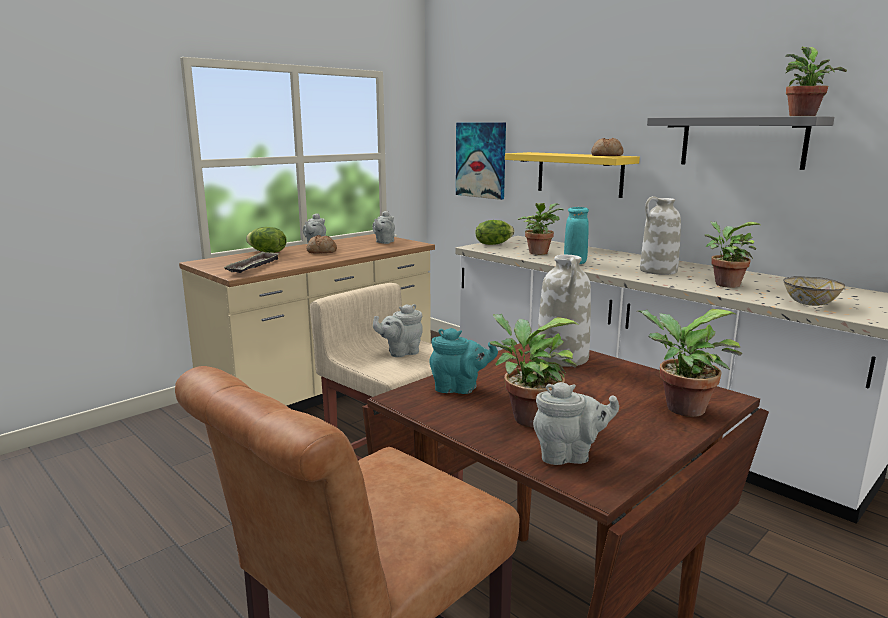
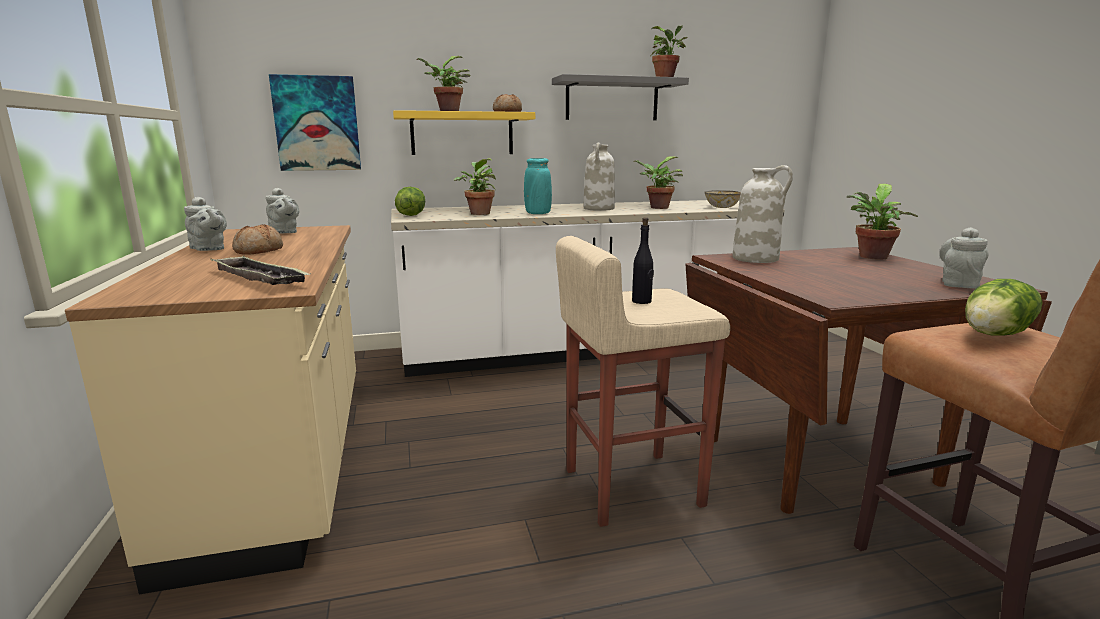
camera: 60 degrees left, 0 degrees up
(267, 252) = (175, 267): lettuce -> lettuce (996, 334)
(401, 352) = (641, 301): grey teapot -> black bottle
(459, 389) = (817, 285): turquoise teapot -> none
(527, 418) = (887, 281): potted plant -> potted plant (446, 111)

